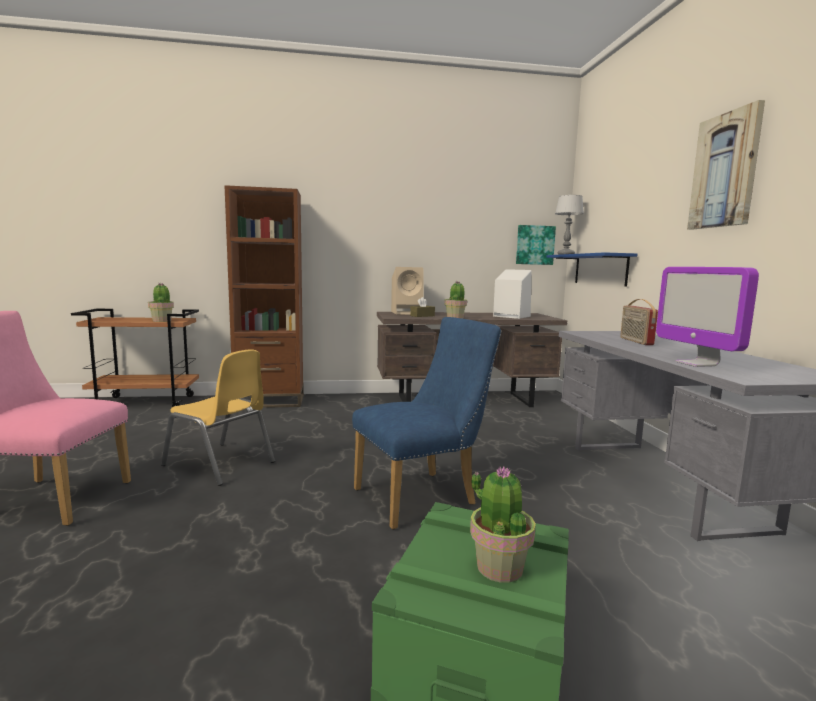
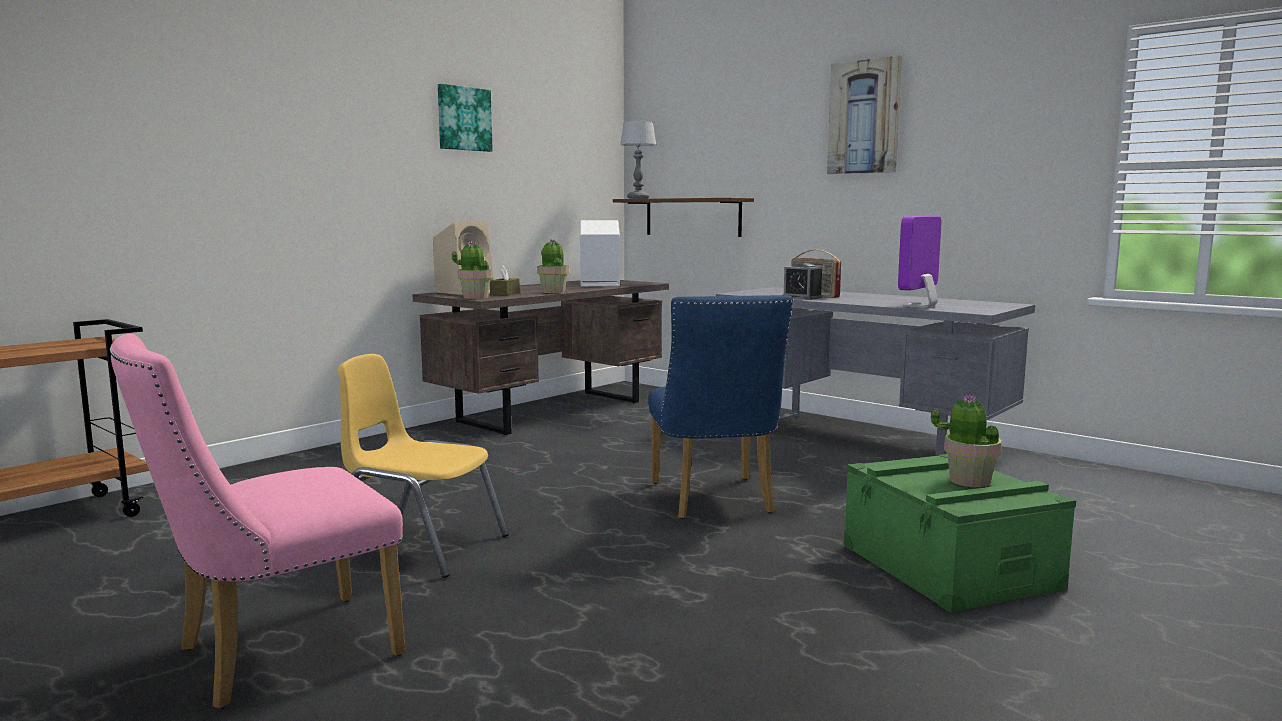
camera: 40 degrees left, 0 degrees up
(162, 320) = (73, 346): potted plant -> potted plant (475, 297)
(220, 464) = (420, 546): yellow chair -> yellow chair turned 150 degrees counterclockwise
(270, 401) = (279, 469): brown bookcase -> none
(423, 496) = (714, 501): blue chair -> blue chair turned 150 degrees clockwise
(534, 245) = (592, 185): picture -> picture (463, 119)
(600, 269) = (692, 217): blue shelf -> brown shelf
(615, 341) = (802, 297): none -> alarm clock
(696, 364) = (920, 306): monitor -> monitor turned 90 degrees clockwise

